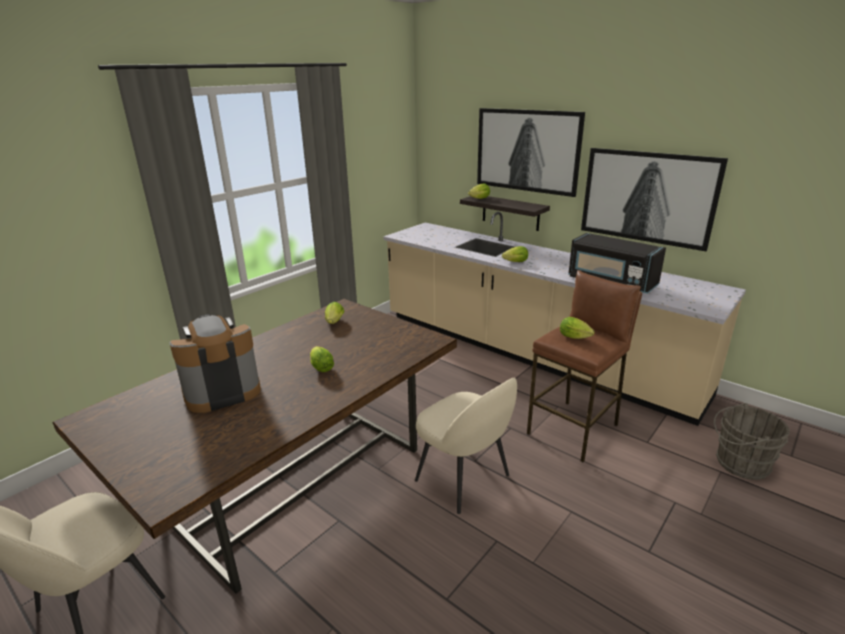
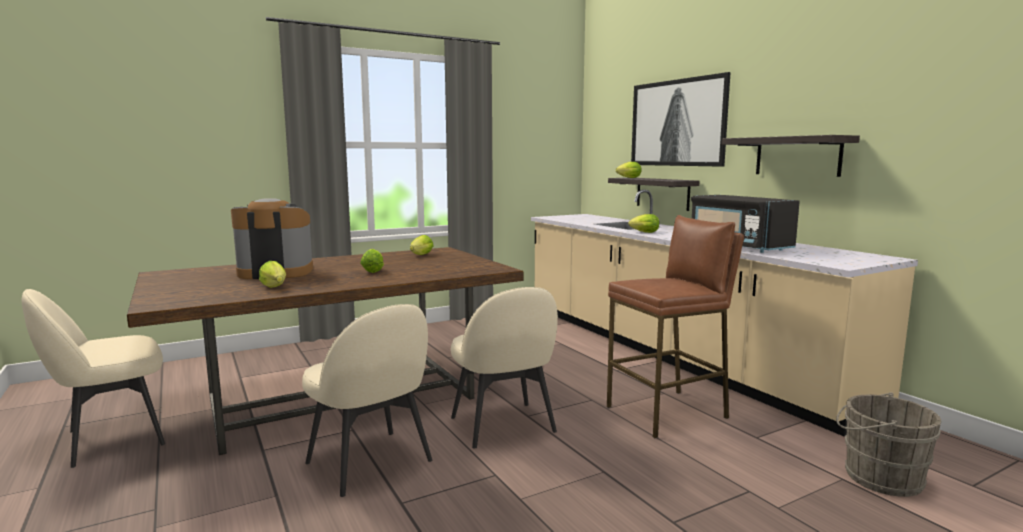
camera: 20 degrees right, 15 degrees down
(387, 559) = (371, 463): none -> beige chair
(576, 338) = (658, 282): lettuce -> lettuce (275, 288)
(648, 197) = (797, 156): picture -> shelf

